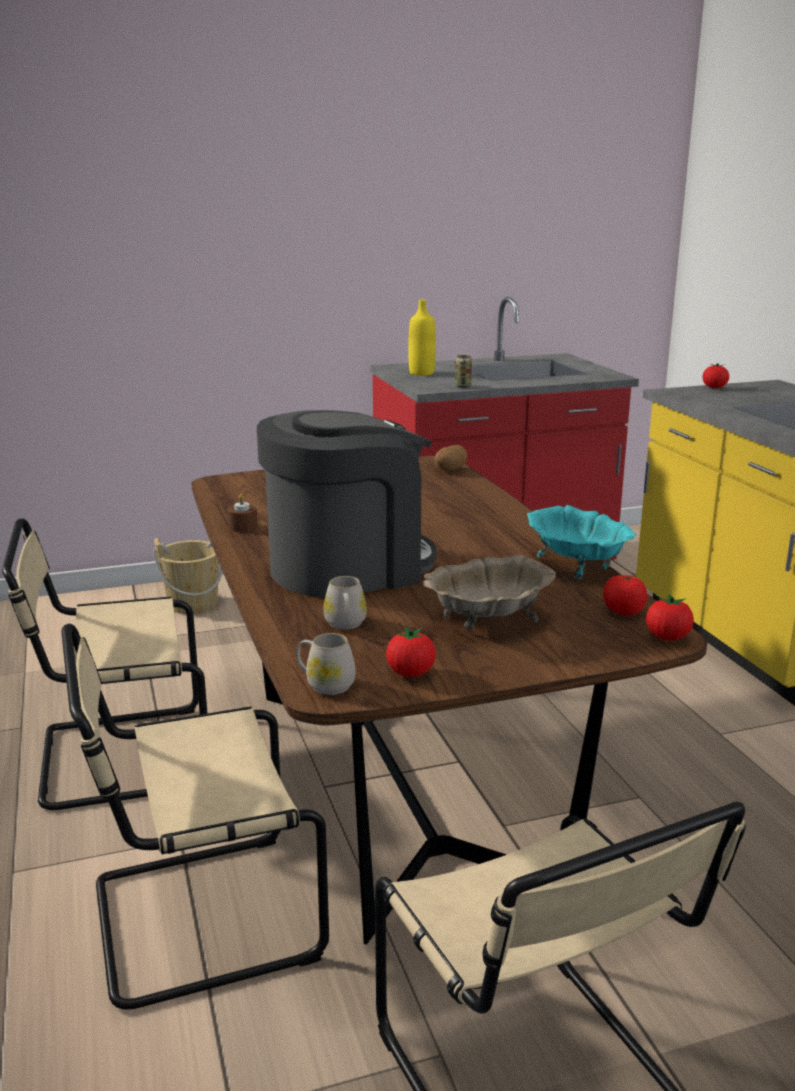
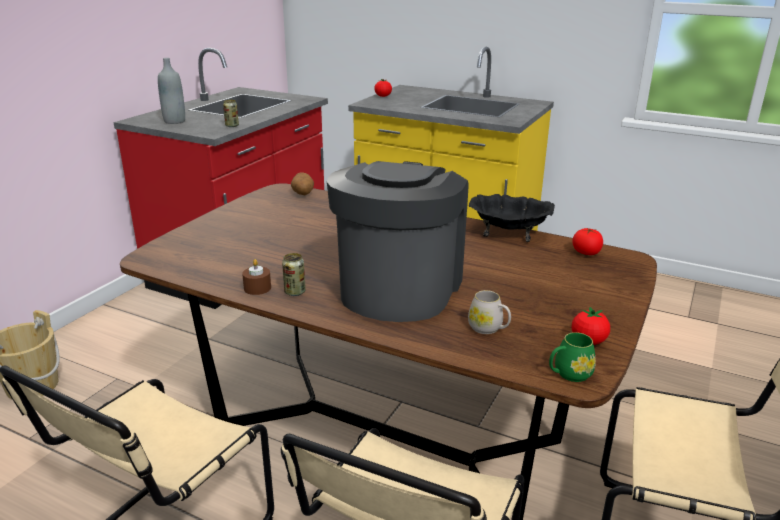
camera: 45 degrees left, 5 degrees up
(262, 539) = (295, 292): none -> can
(325, 684) = (568, 374): white mug -> green mug
(421, 373) = (174, 121): yellow bottle -> grey bottle
(488, 622) = (548, 288): beige bowl -> none
(578, 565) = (509, 233): turquoise bowl -> black bowl
(667, 638) = (632, 259): tomato -> none

